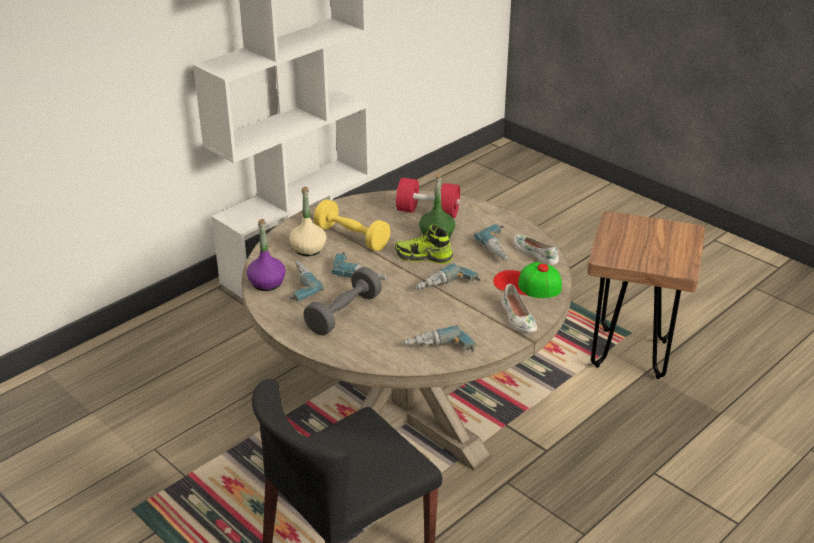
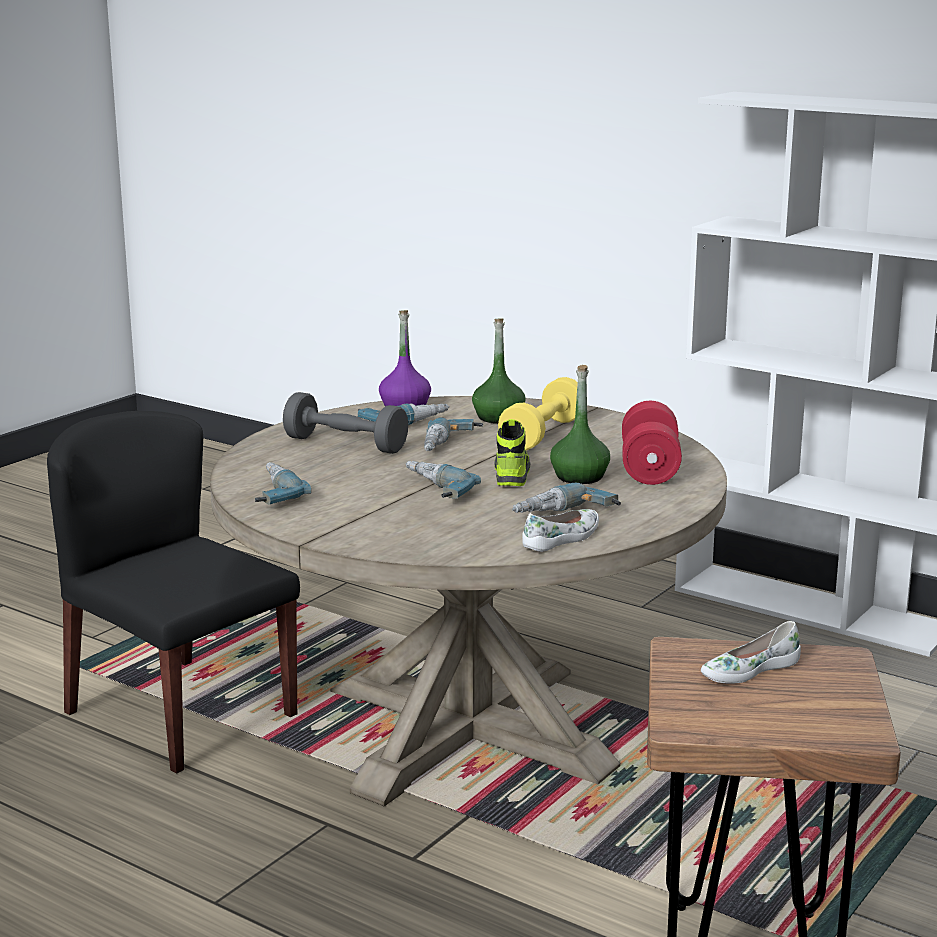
camera: 80 degrees right, 15 degrees down
(308, 249) = (498, 417): beige bottle -> green bottle
(517, 318) = (361, 533): white shoe -> white shoe (749, 670)
(527, 284) = (461, 536): cap -> none

